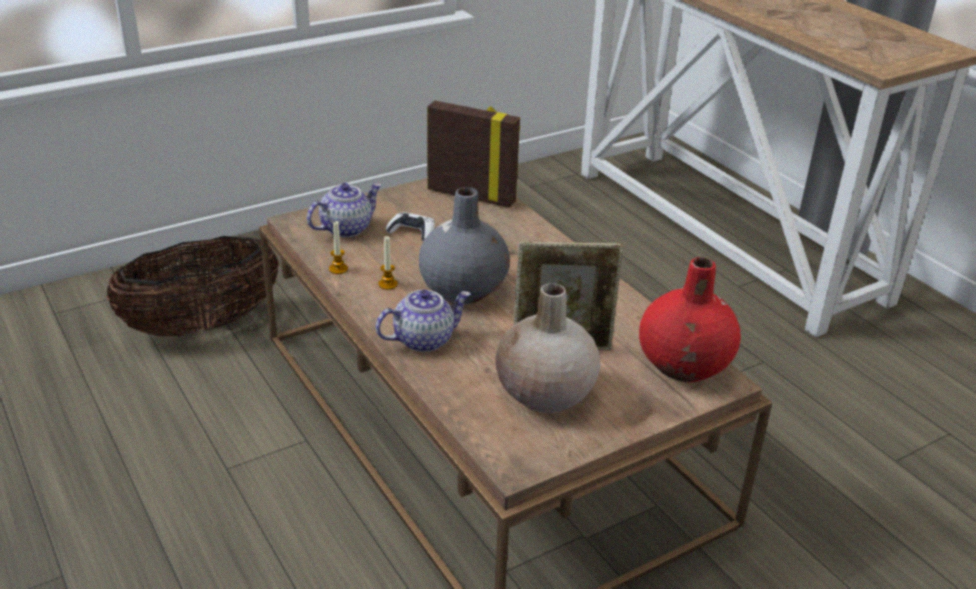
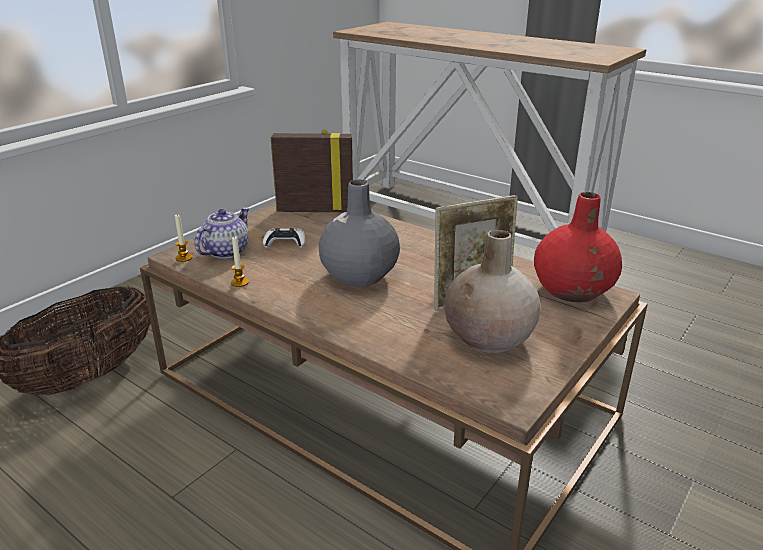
camera: 20 degrees left, 5 degrees down
(388, 284) = (292, 285): candle -> candle (184, 258)
(424, 339) = (355, 320): teapot -> none

